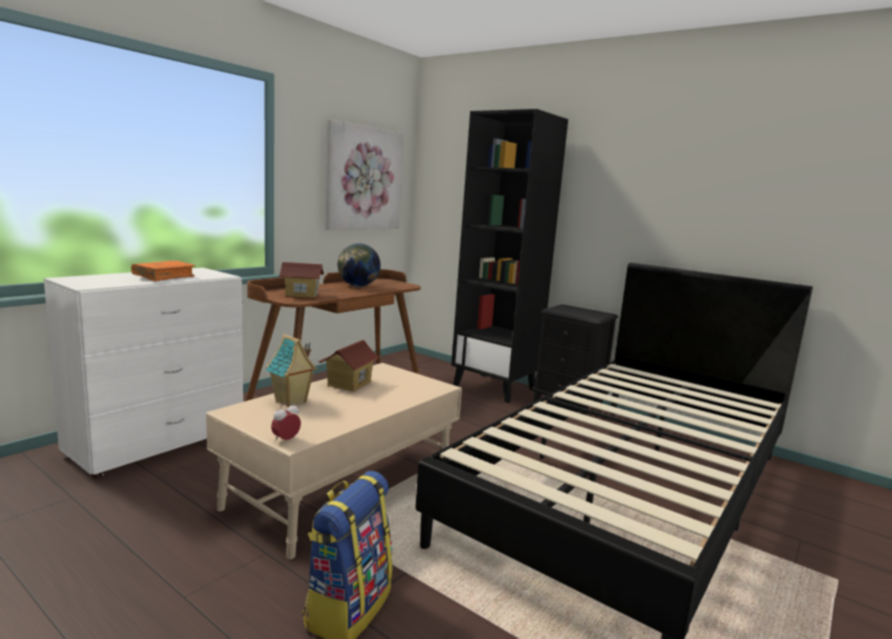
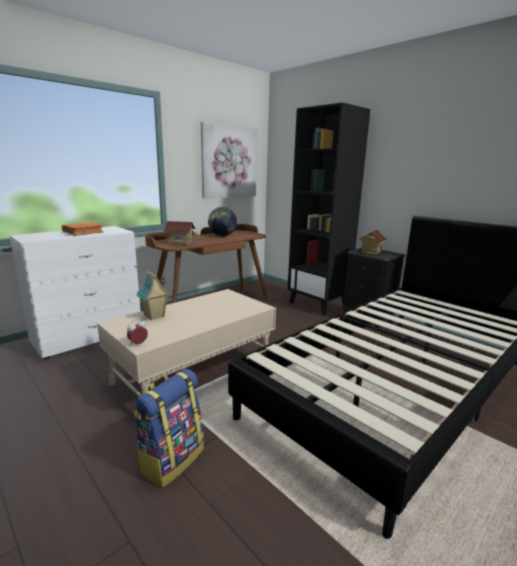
camera: 10 degrees right, 5 degrees up
(349, 383) = (198, 303): toy house -> toy house (371, 252)

